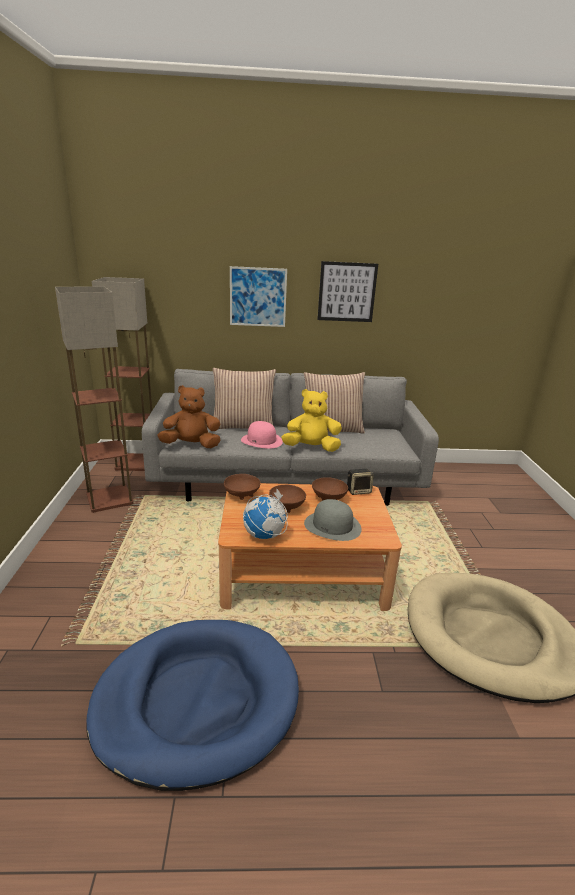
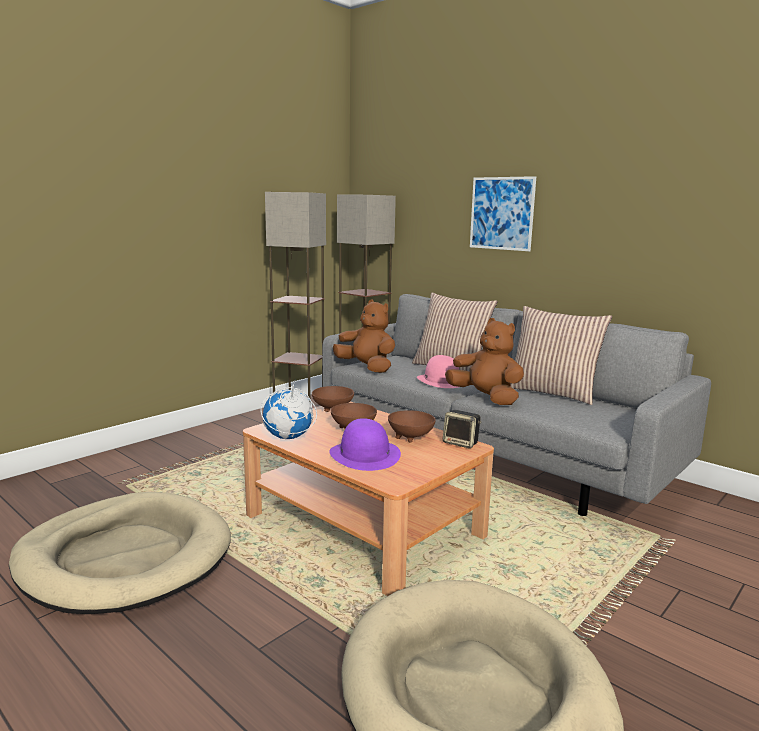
camera: 45 degrees right, 10 degrees down
(197, 701) = (124, 558): blue dog bed -> beige dog bed
(311, 448) = (486, 398): yellow plush toy -> brown plush toy
(332, 526) = (365, 455): grey hat -> purple hat
(347, 292) = (612, 204): picture -> none

